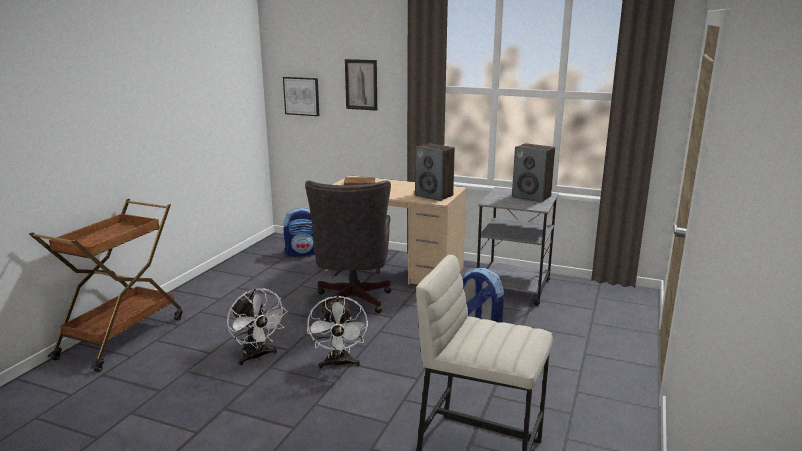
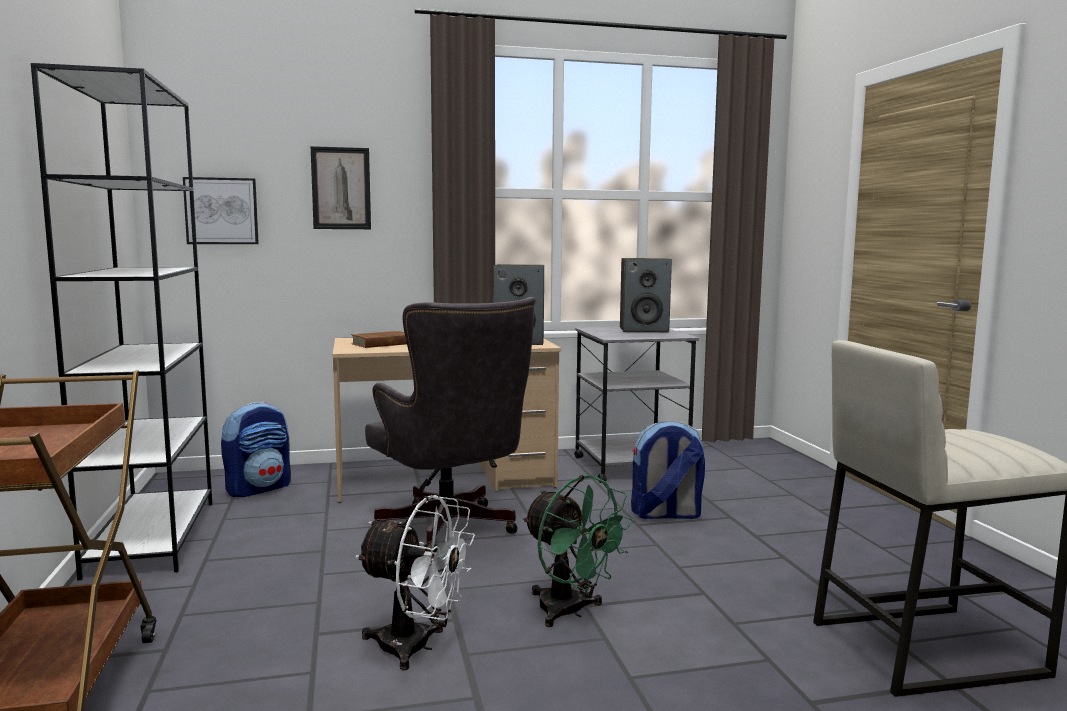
camera: 35 degrees left, 10 degrees down
(233, 269) = (152, 537): none -> white bookcase
(339, 364) = (570, 612): white fan -> green fan

